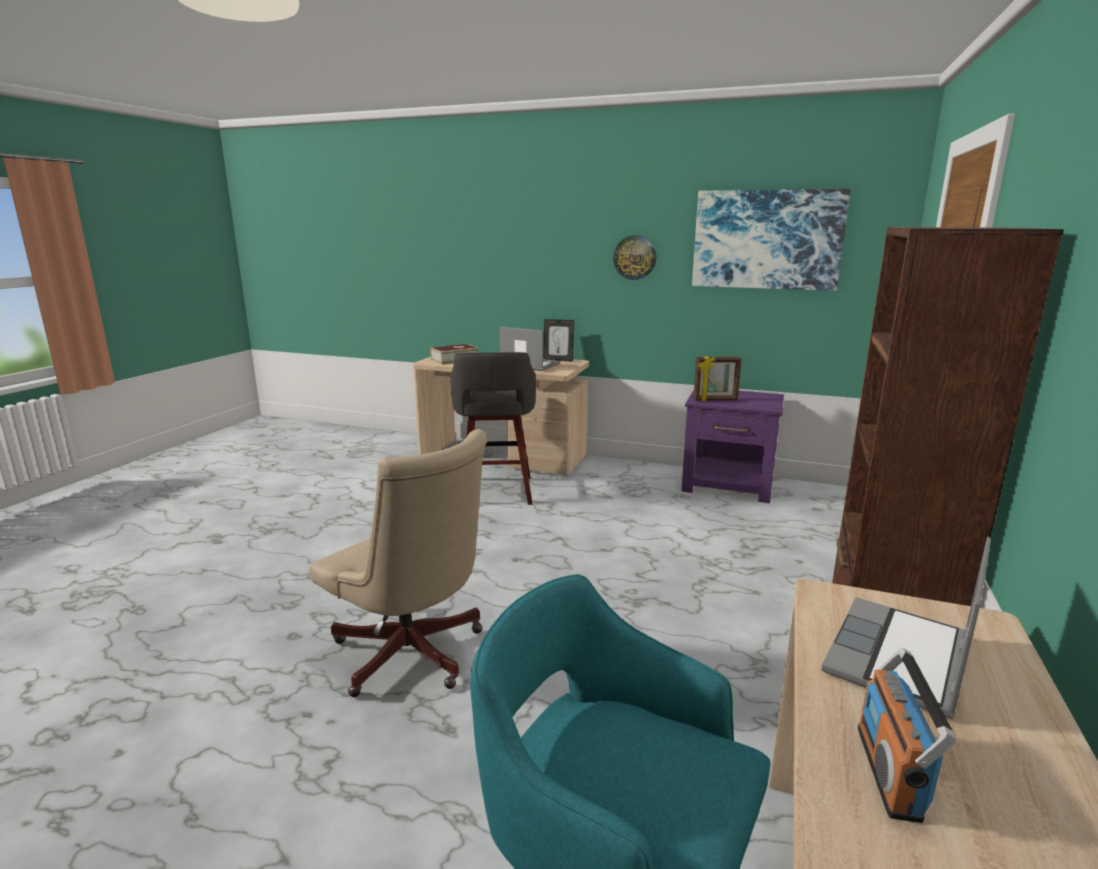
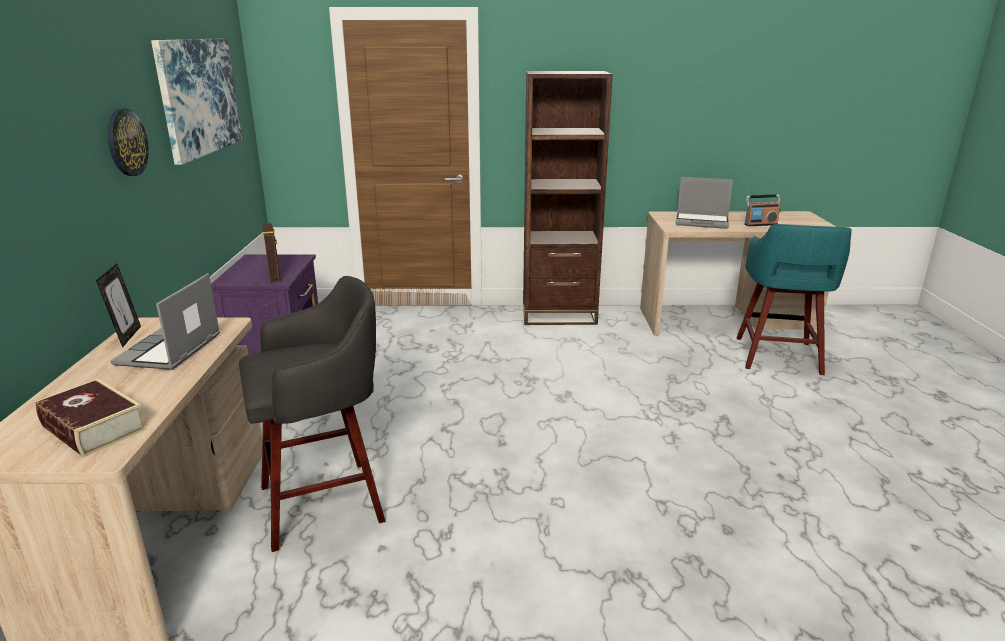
camera: 110 degrees left, 5 degrees up
(413, 657) = (682, 452): beige office chair -> none

